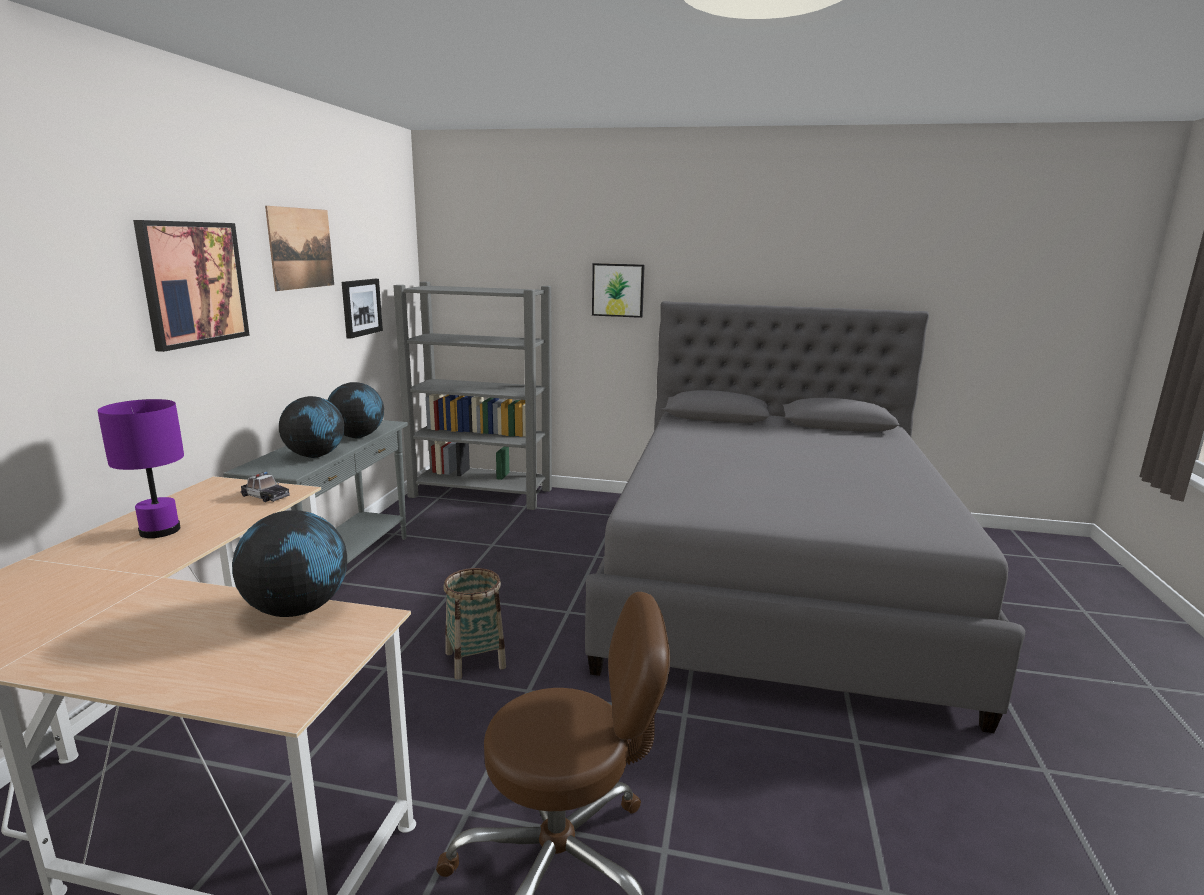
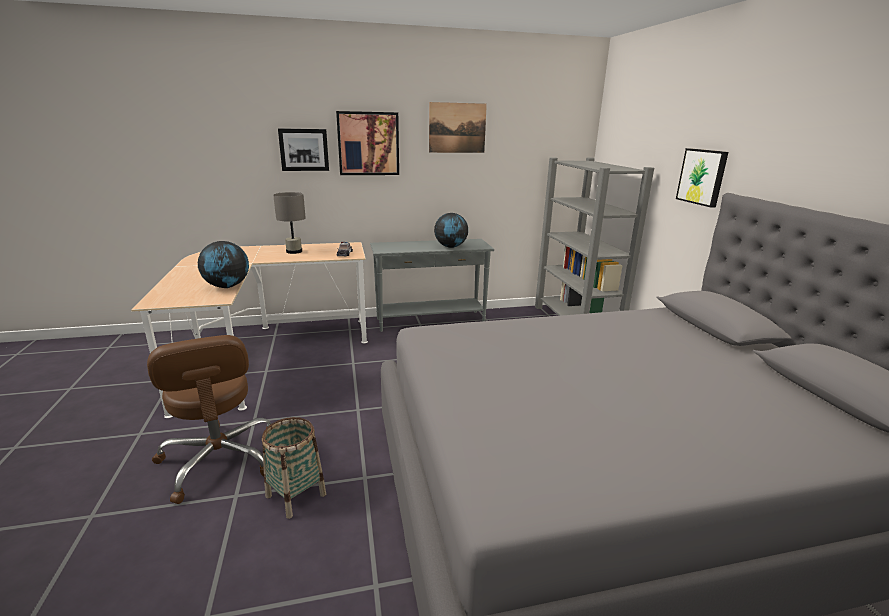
camera: 65 degrees right, 5 degrees up
(161, 530) = (294, 251): purple table lamp -> grey table lamp
(315, 456) = (410, 248): globe -> none
(361, 307) = (511, 170): picture -> picture (304, 149)
(475, 660) = (376, 384): basket -> basket (295, 495)

